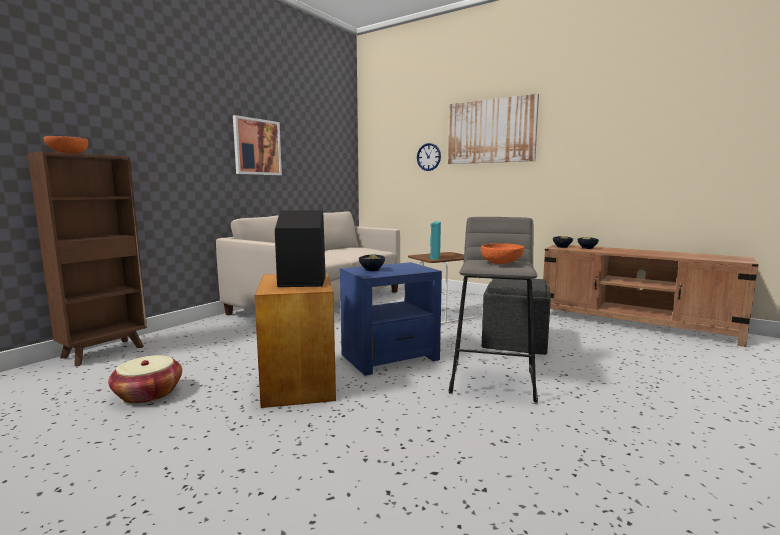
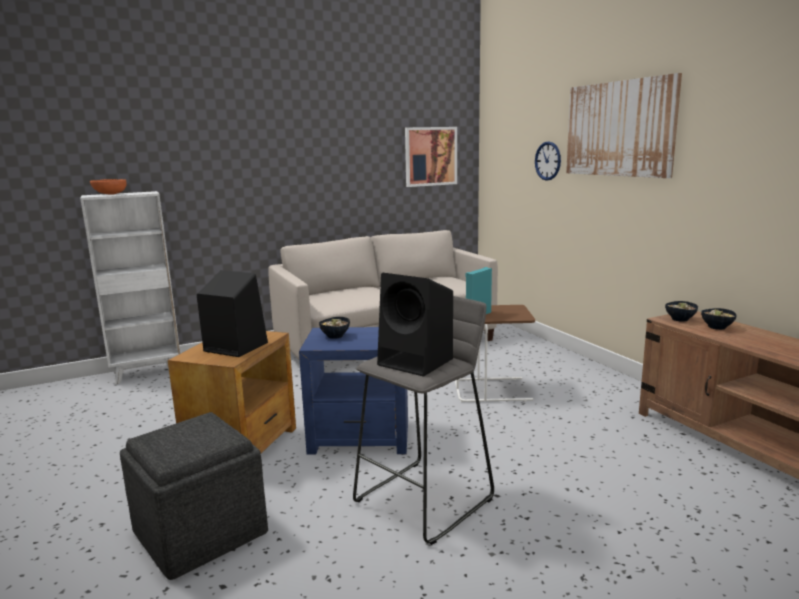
camera: 30 degrees right, 5 degrees up
(105, 352) = (147, 373): brown bookcase -> white bookcase
(148, 394) = (127, 427): basket -> none
(257, 147) = (322, 160): picture -> picture (430, 156)
(502, 263) = (417, 362): orange bowl -> black speaker
(515, 342) = (533, 451): grey ottoman -> grey ottoman (202, 532)

